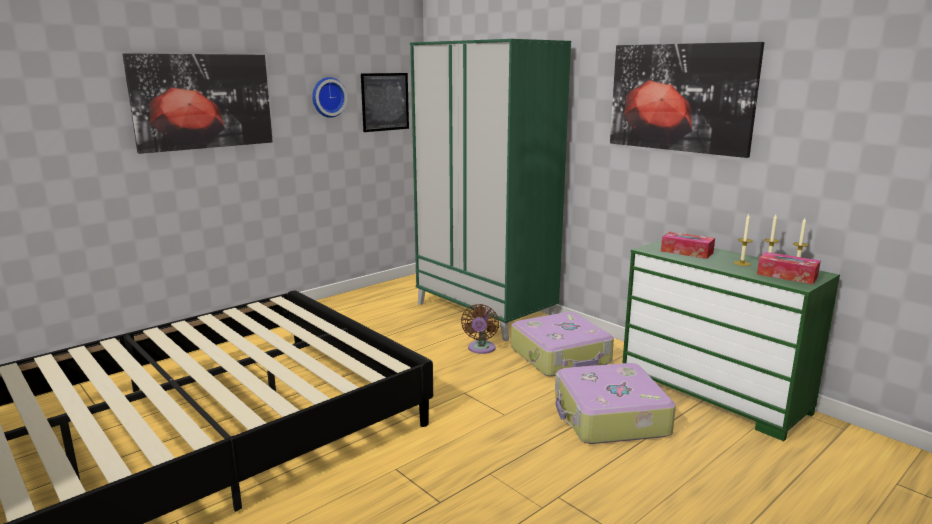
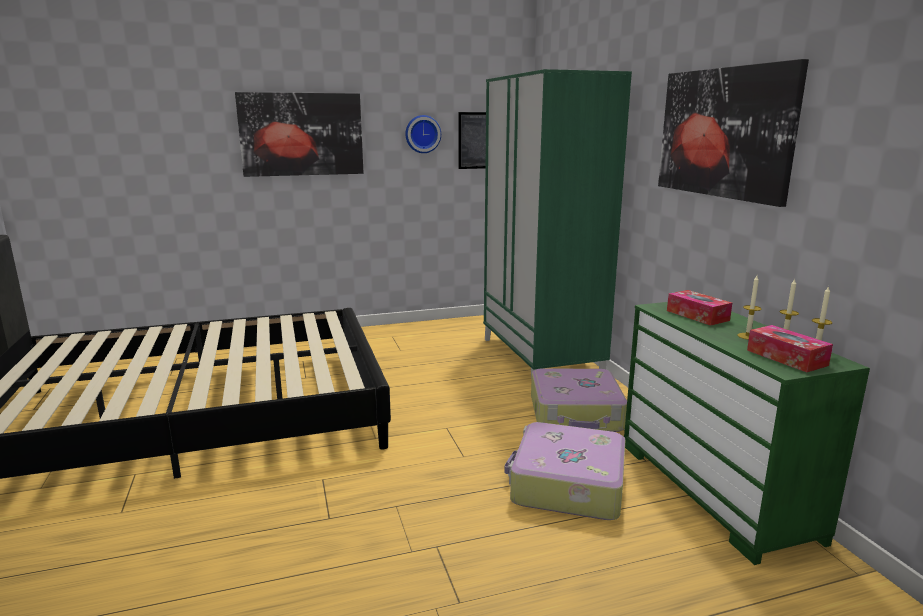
camera: 25 degrees right, 0 degrees up
(481, 349) = (502, 391): brown fan -> none

